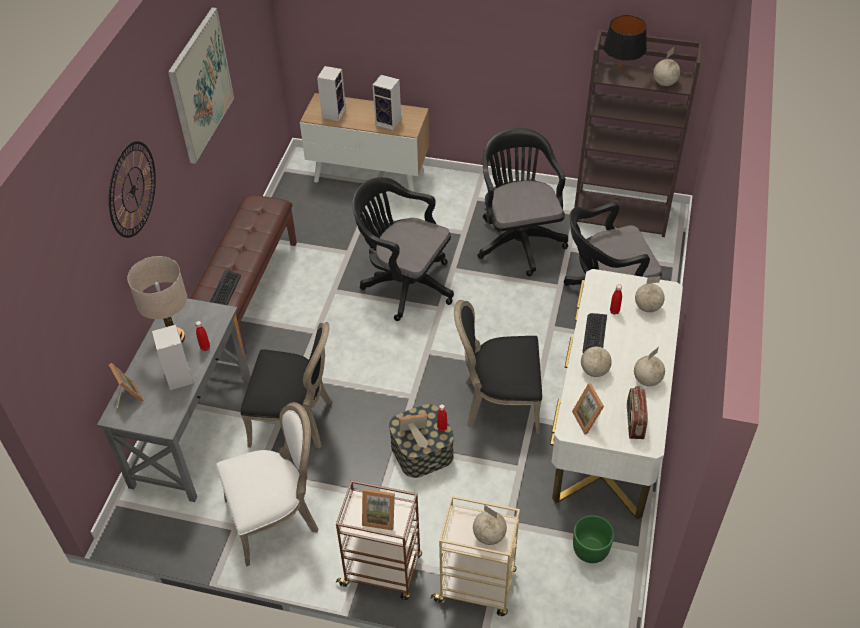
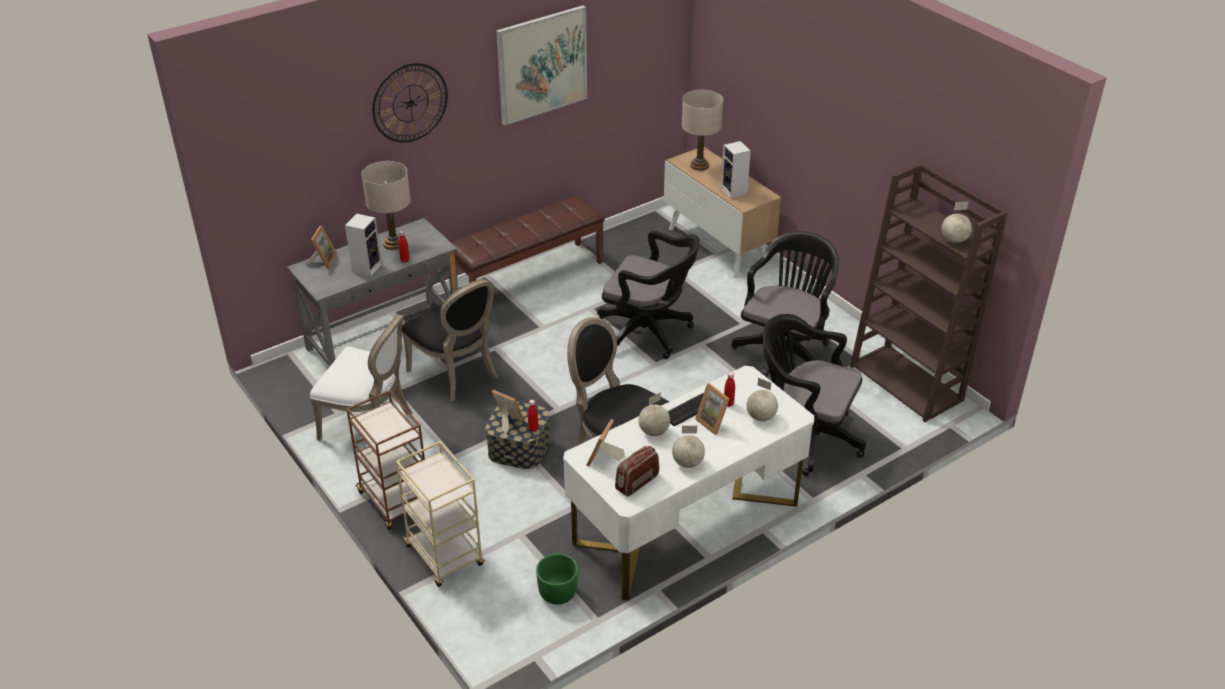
camera: 40 degrees right, 10 degrees down
(225, 290) = (481, 246): keyboard -> none
(333, 112) = (699, 165): speaker -> beige table lamp
(380, 517) = (385, 428): picture frame -> picture frame (714, 422)
(404, 284) = (649, 333): black office chair -> black office chair turned 135 degrees clockwise
(489, 535) = (439, 486): globe -> none
(621, 71) = (925, 214): black table lamp -> none

